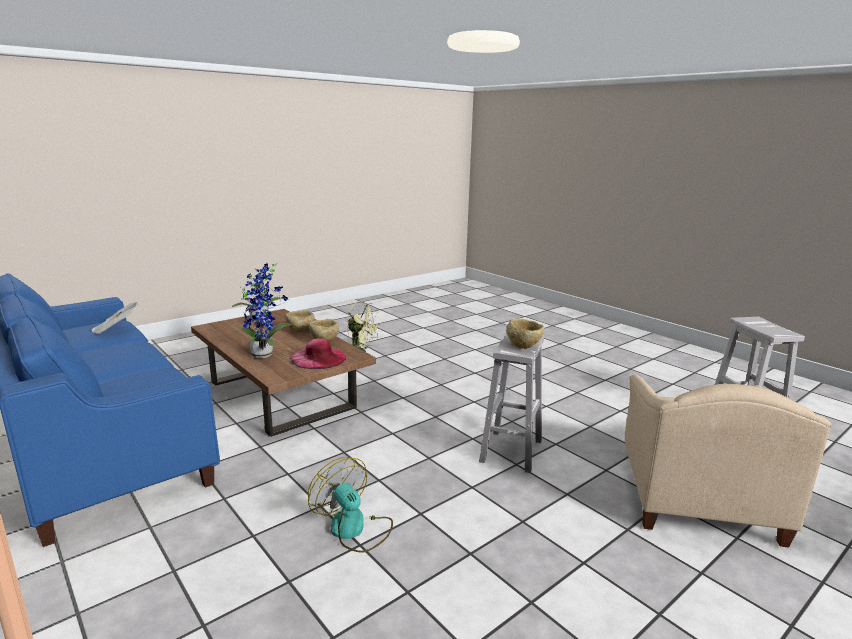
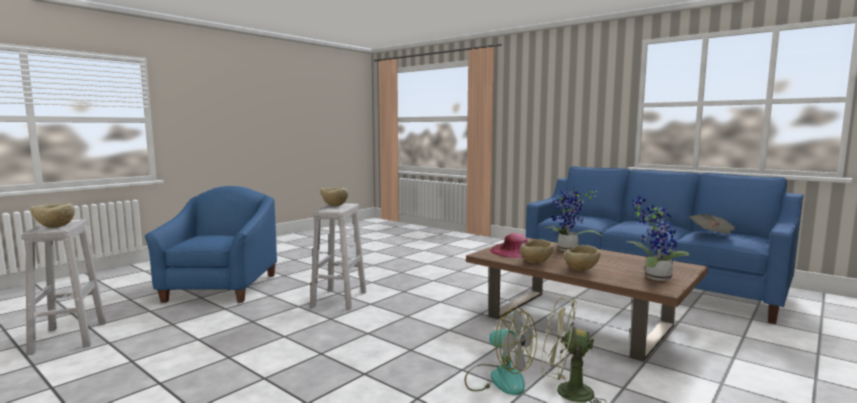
camera: 170 degrees right, 10 degrees down
(354, 529) = (433, 266): fan -> fan (498, 378)
(695, 496) = (221, 288): beige armchair -> blue armchair
(756, 322) = (54, 227): none -> beige bowl

